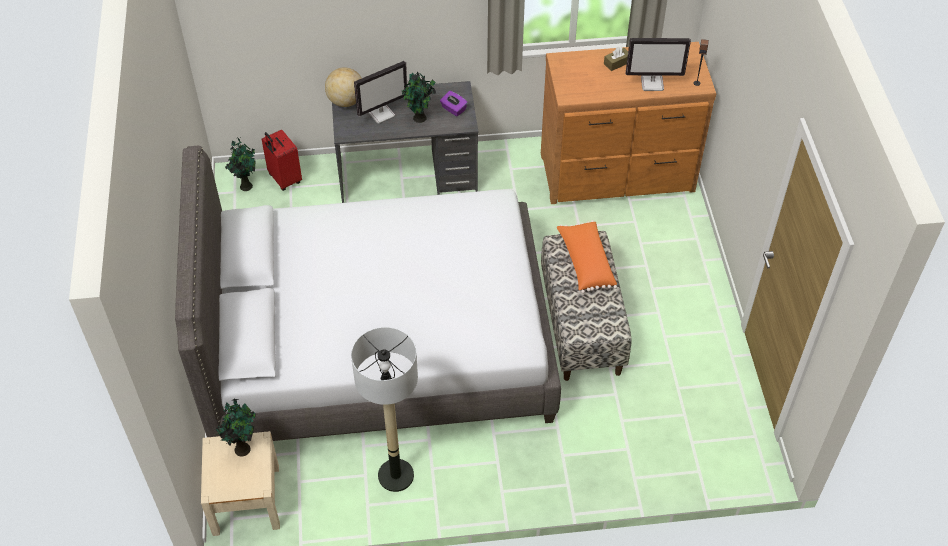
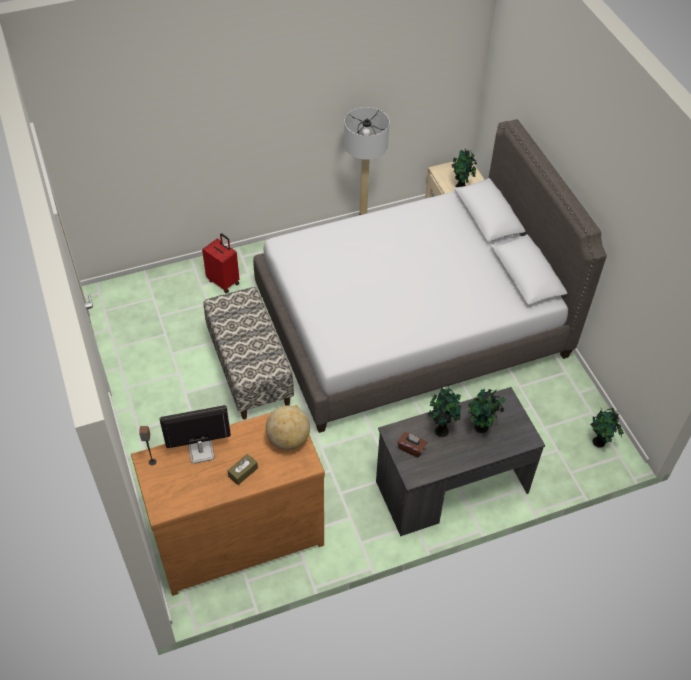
camera: 165 degrees right, 0 degrees up
(284, 179) = (567, 457): red suitcase -> red suitcase (224, 281)
(346, 101) = (524, 436): globe -> globe (288, 439)
(382, 114) = (481, 428): monitor -> potted plant
(453, 109) = (411, 448): purple tissue box -> brown tissue box
(585, 263) = (250, 354): orange pillow -> none

